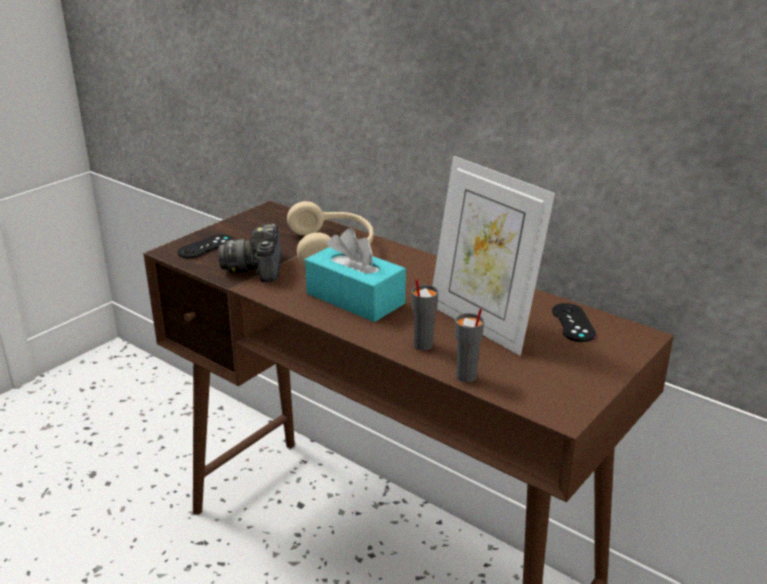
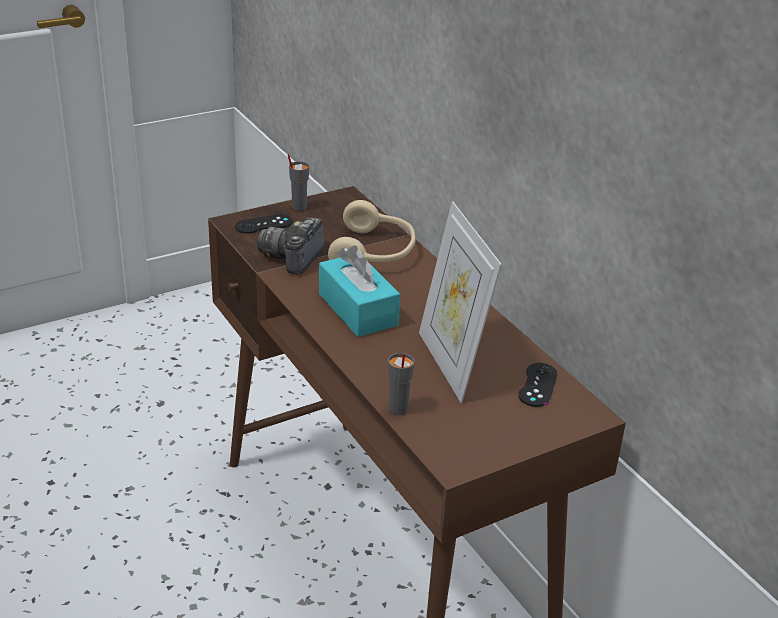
camera: 20 degrees right, 5 degrees up
(422, 345) = (383, 370): grey cup -> grey cup (298, 207)

